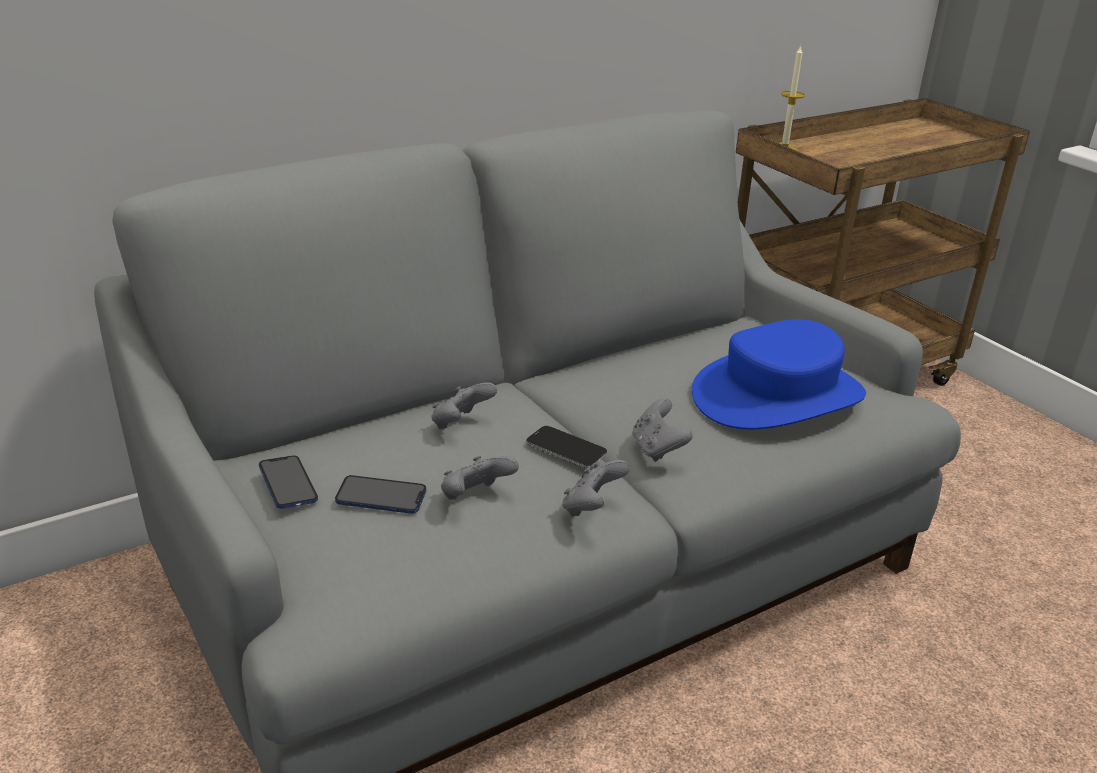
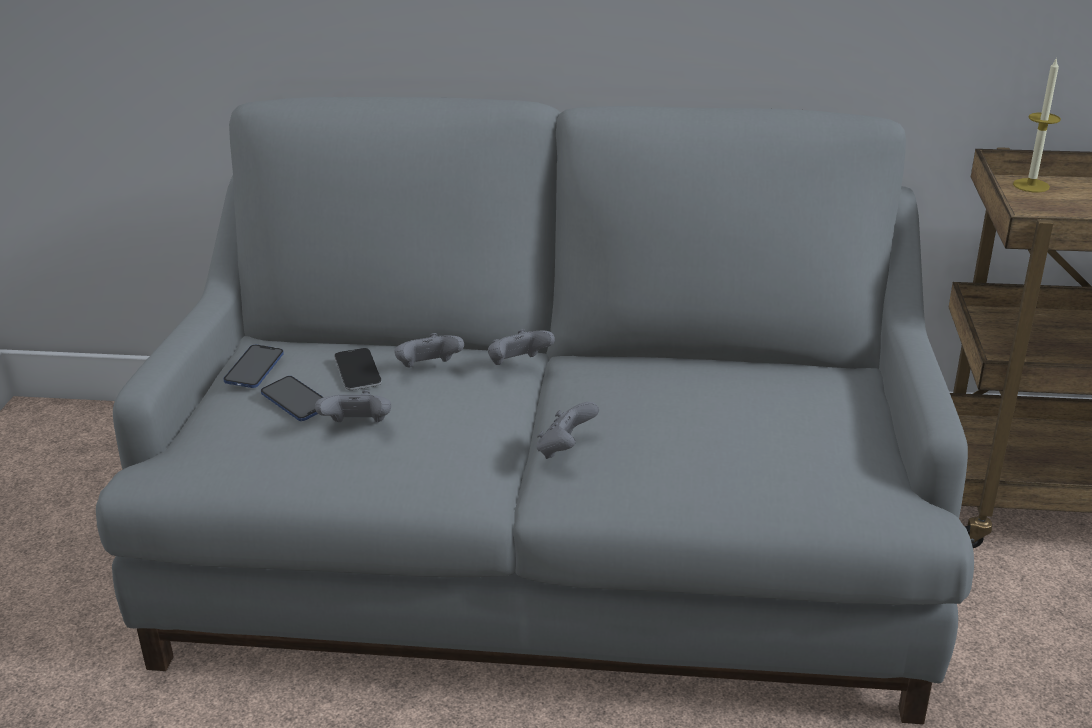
camera: 40 degrees right, 0 degrees up
(566, 448) = (483, 419): phone -> phone (357, 371)
(591, 508) = (437, 472): grey game controller -> grey game controller (518, 365)
(778, 395) = (747, 446): blue hat -> none

